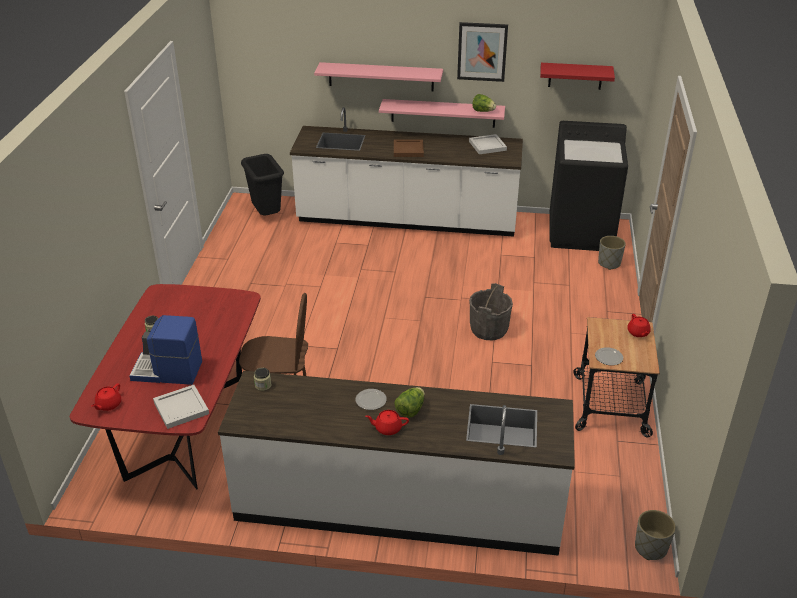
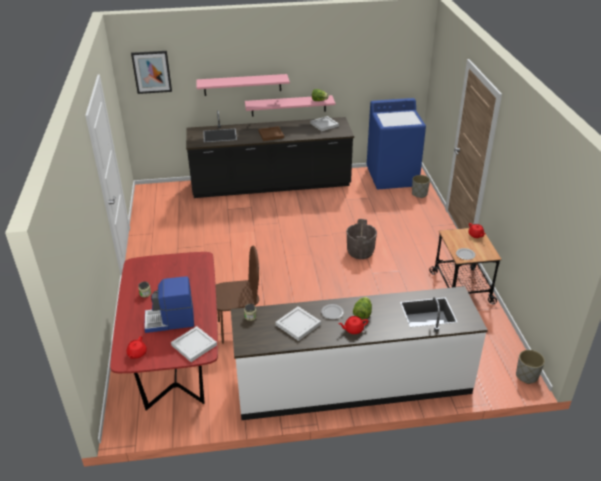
camera: 15 degrees left, 0 degrees up
(266, 215) = (168, 197): black trash can -> none
(318, 408) = (298, 325): none -> white tray
(407, 220) = (271, 185): white counter -> black counter
(482, 51) = (314, 58): picture -> picture (152, 72)
(575, 76) = (378, 68): red shelf -> none
(581, 233) = (392, 176): black washing machine -> blue washing machine

